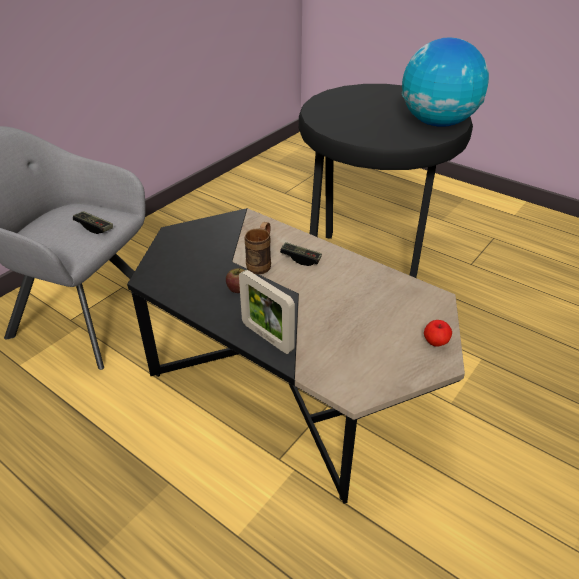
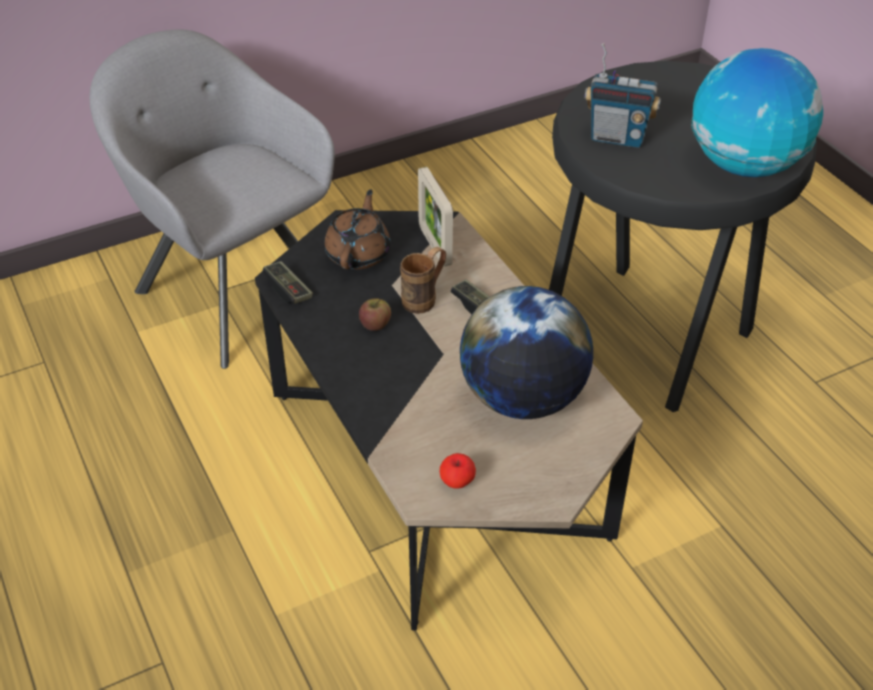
camera: 25 degrees right, 5 degrees up
(94, 227) = (257, 187): game controller -> game controller (288, 290)
(196, 248) = (359, 253): none -> brown teapot
(267, 337) = (369, 397): picture frame -> picture frame (435, 246)
(352, 125) = (617, 138): none -> radio
(372, 305) = (522, 398): none -> globe
(435, 342) = (564, 473): apple -> apple (457, 482)

